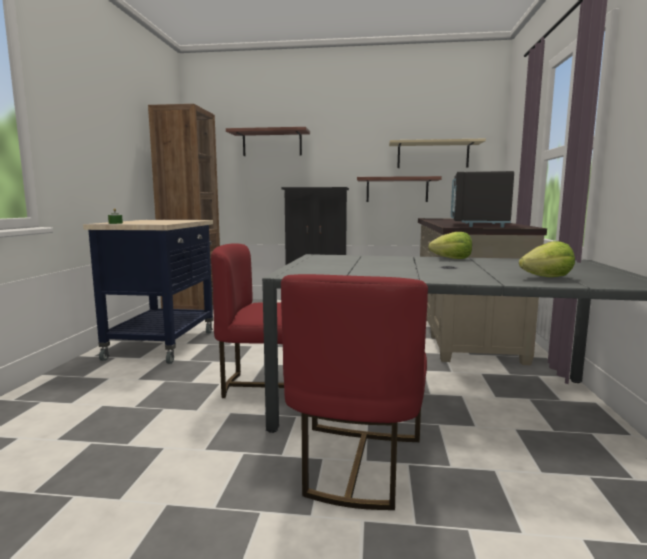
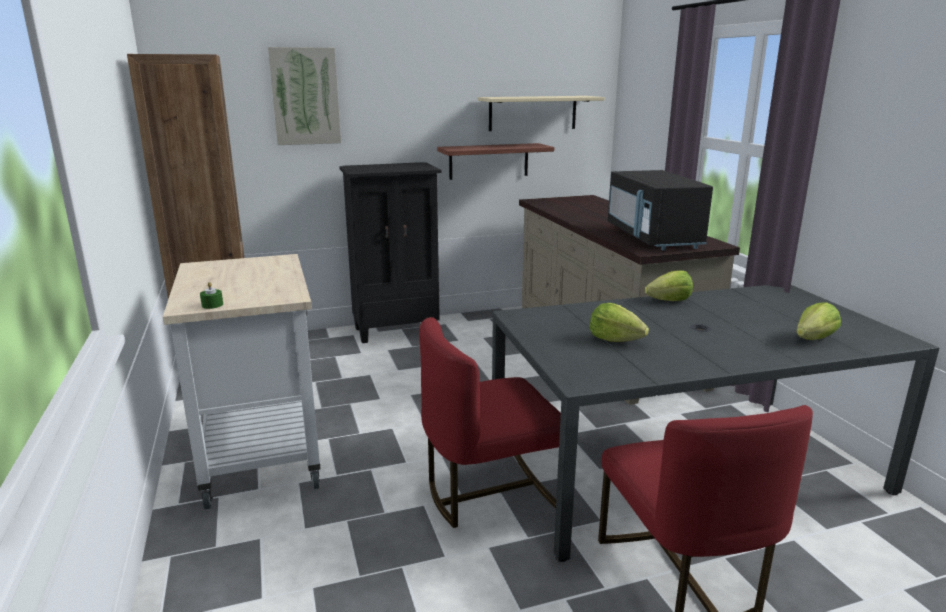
camera: 25 degrees left, 10 degrees up
(162, 344) = (260, 455): blue cart -> white cart
(272, 143) = (305, 96): shelf -> picture
(362, 266) = (614, 339): none -> lettuce

